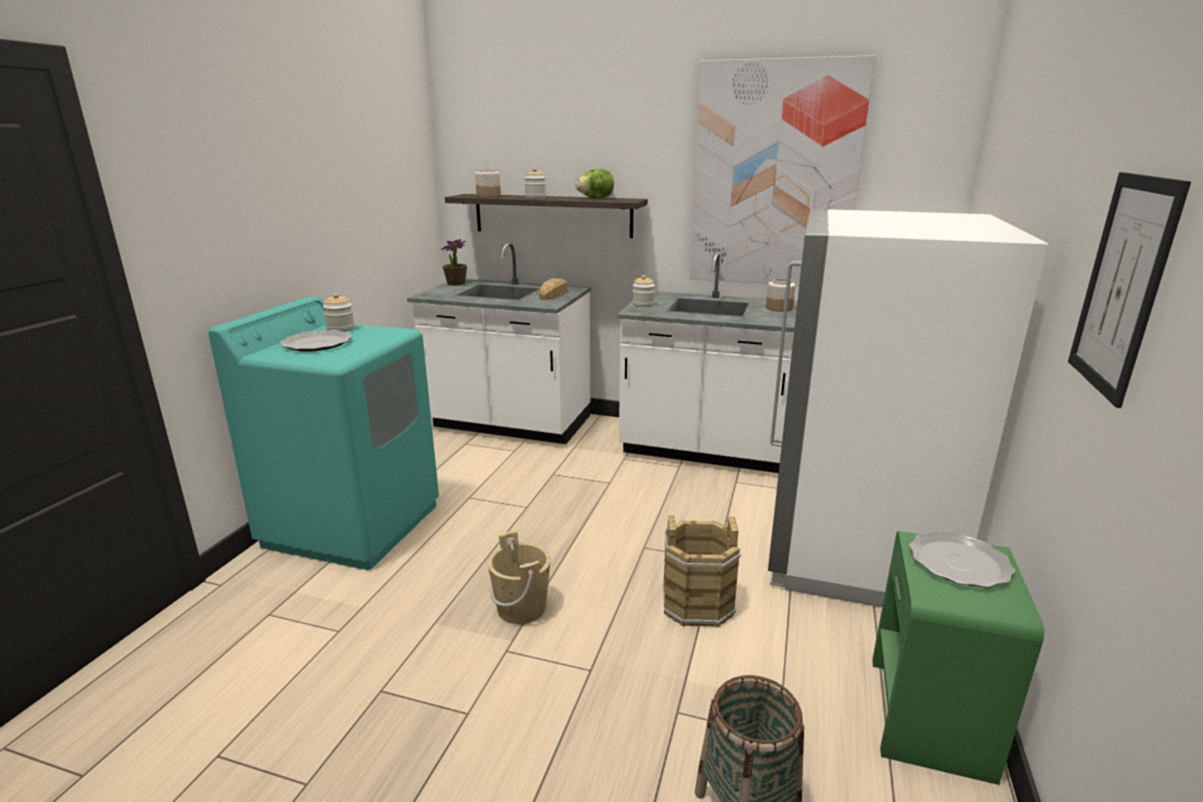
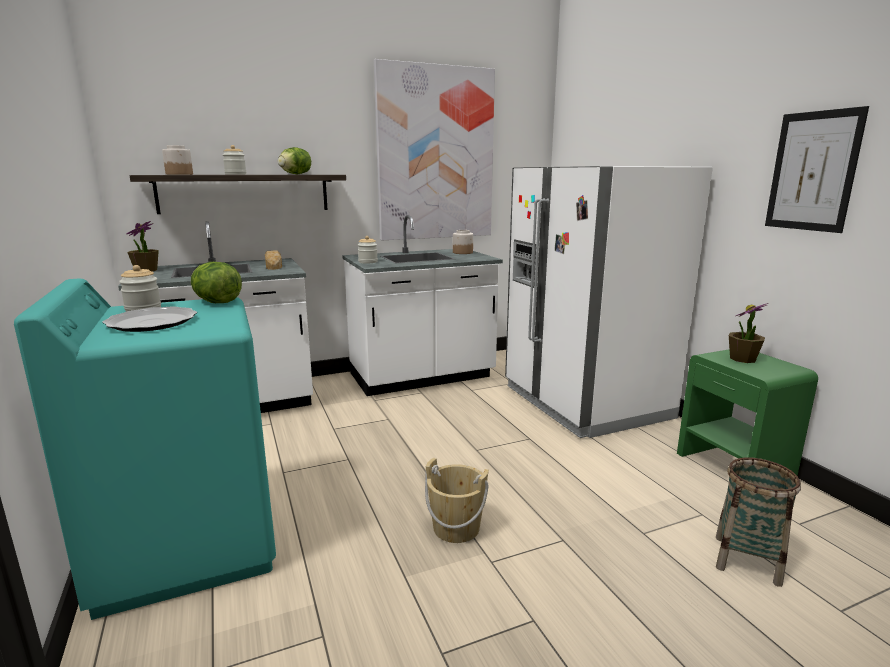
camera: 40 degrees left, 5 degrees down
(391, 333) = (217, 302): none -> lettuce
(697, 603) = (558, 467): brown bucket -> none
(958, 563) = (742, 359): plate -> potted plant

